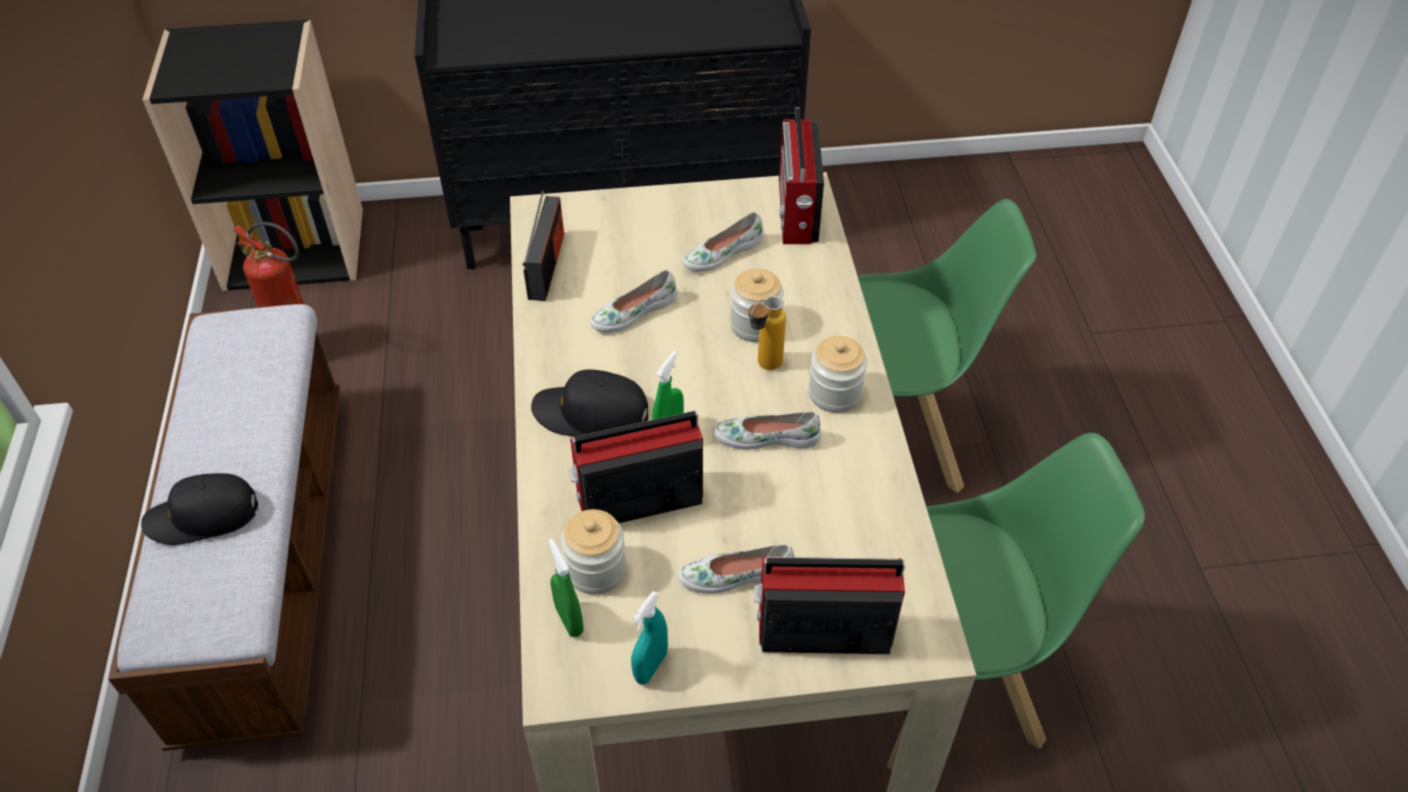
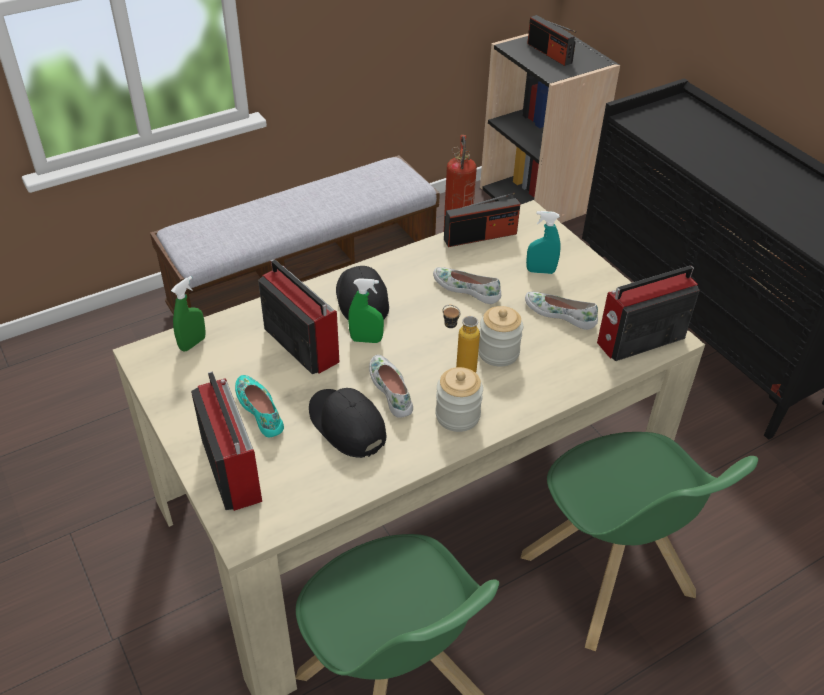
camera: 65 degrees right, 5 degrees down
(203, 516) = (257, 216): black cap -> black cap (346, 425)
(224, 61) = (549, 53): none -> radio
(596, 569) = (235, 342): jar -> none
(650, 666) = (172, 390): turquoise spray bottle -> turquoise spray bottle (540, 271)
(736, 575) = (260, 409): white shoe -> turquoise shoe

